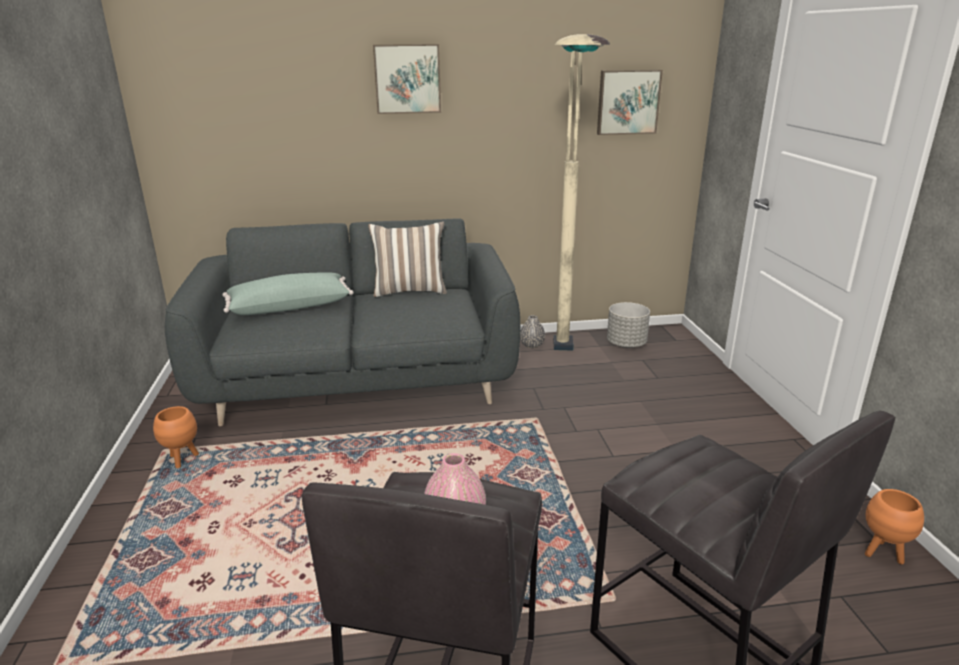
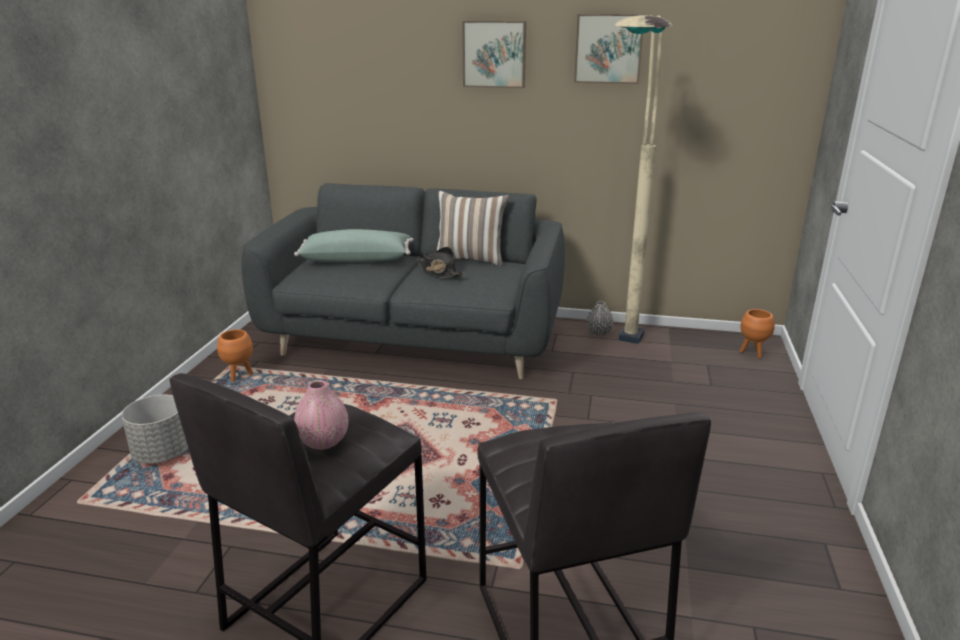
camera: 20 degrees right, 0 degrees up
(389, 308) = (439, 272): none -> black hat
(626, 344) = (700, 347): grey planter -> grey planter (162, 454)
(627, 102) = (726, 86): picture -> picture (608, 48)
(883, 553) = (836, 602): orange planter -> orange planter (752, 353)

